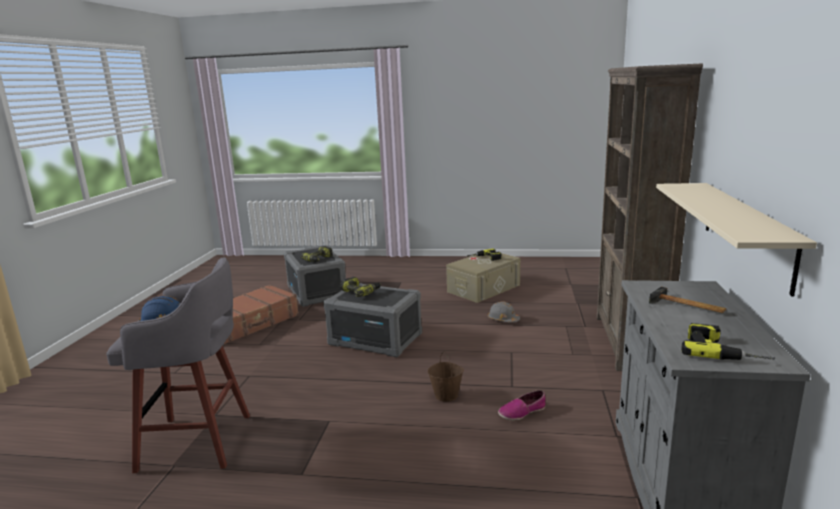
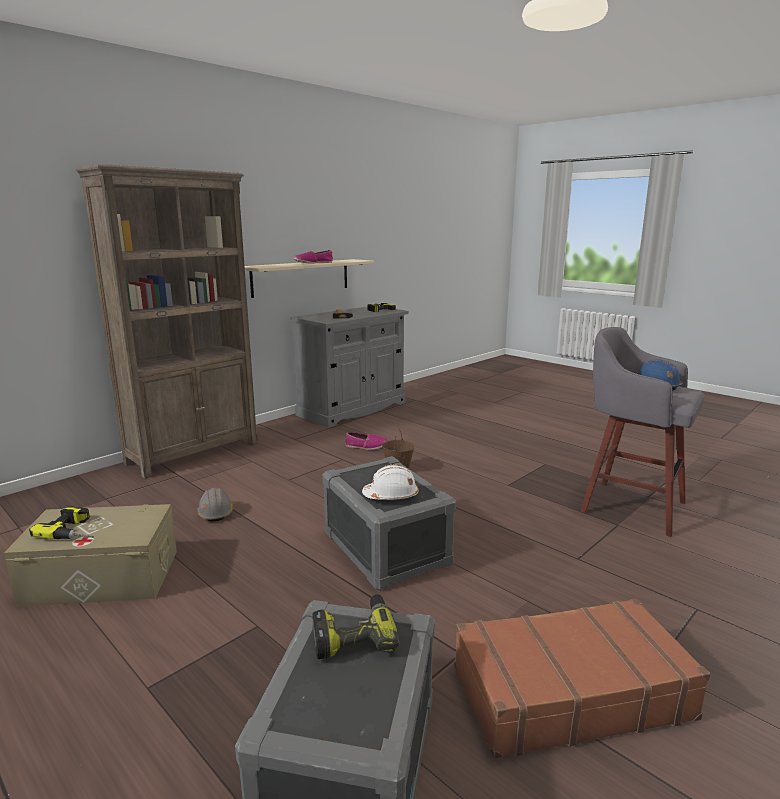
camera: 145 degrees left, 0 degrees up
(361, 291) = (391, 495): power drill -> white hard hat
(715, 206) = (313, 263): none -> shoe

